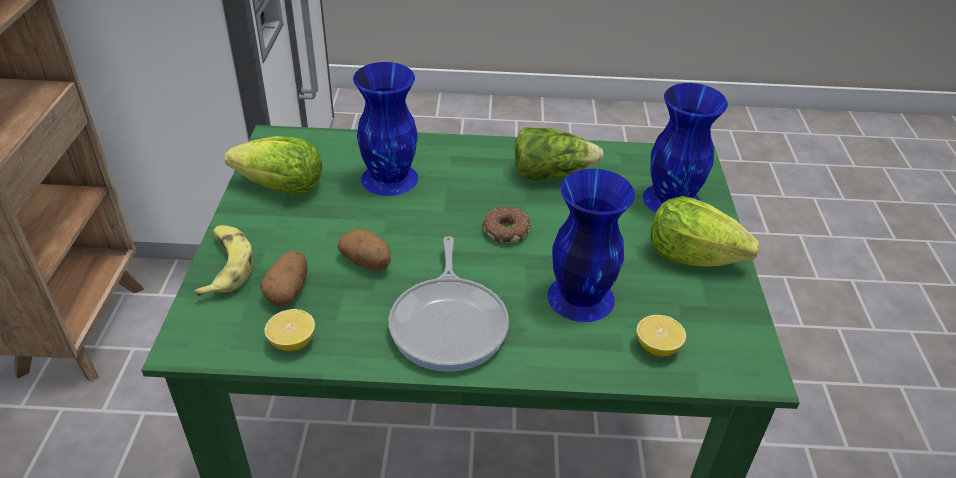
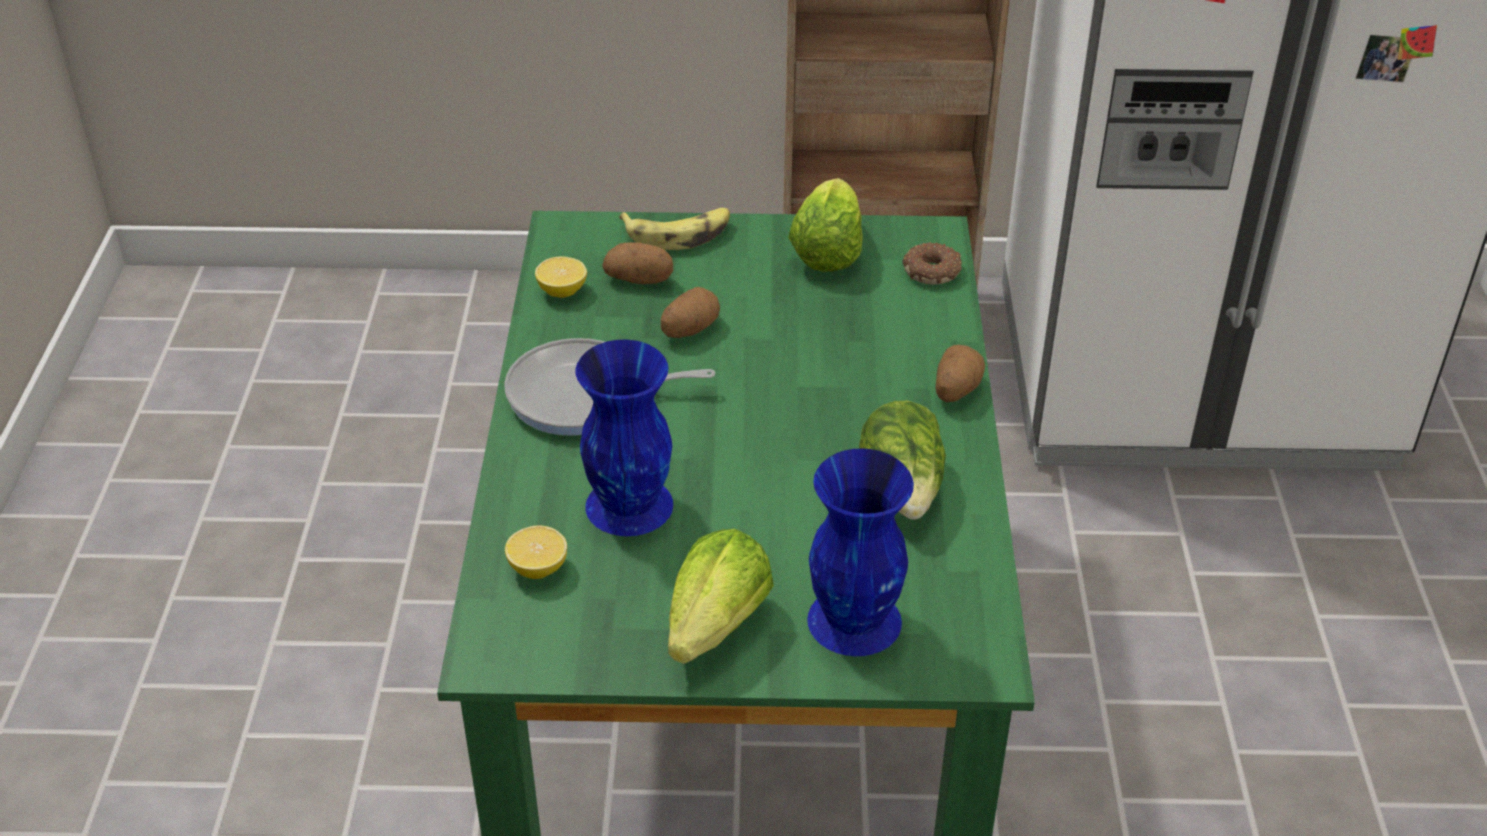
camera: 90 degrees right, 0 degrees up
(390, 177) = (864, 335): blue vase -> none
(454, 146) = (955, 390): none -> potato
(506, 230) = (761, 441): donut -> donut (933, 271)

